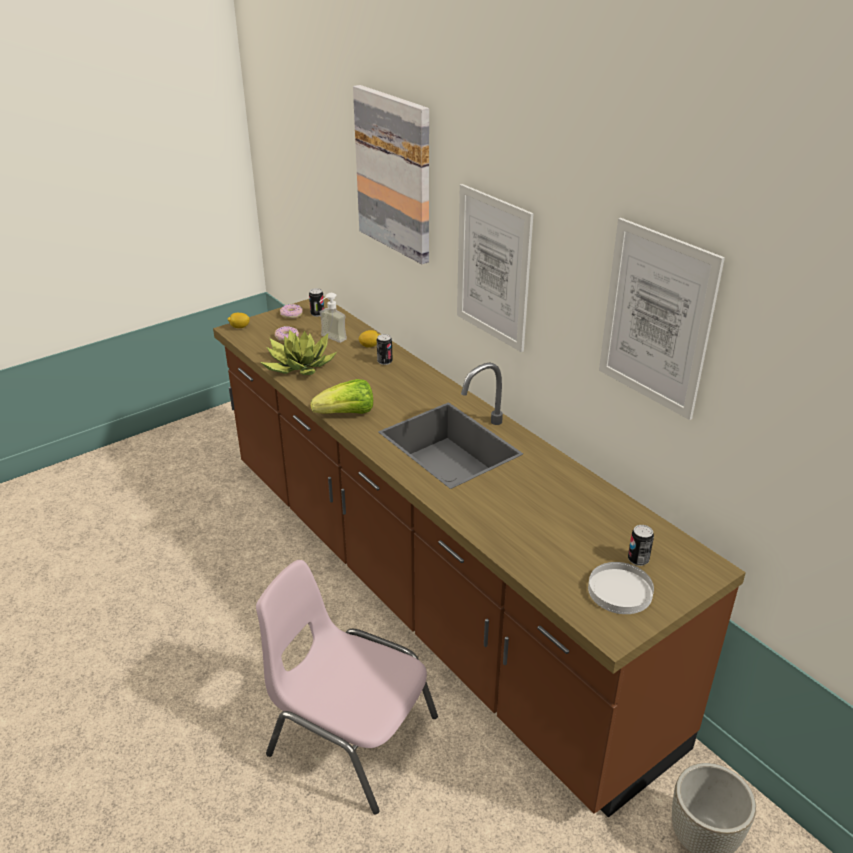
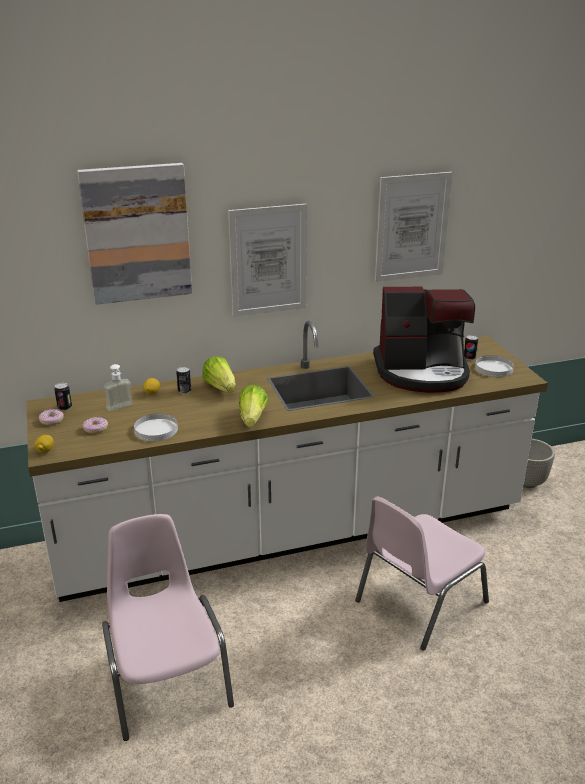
camera: 70 degrees left, 5 degrees down
(184, 563) = (167, 678): none -> pink chair
(298, 366) = (156, 430): potted plant -> white plate
(406, 379) = (221, 387): none -> lettuce
(426, 590) = (292, 532): brown counter -> white counter
(550, 518) = (422, 372): none -> coffee machine

